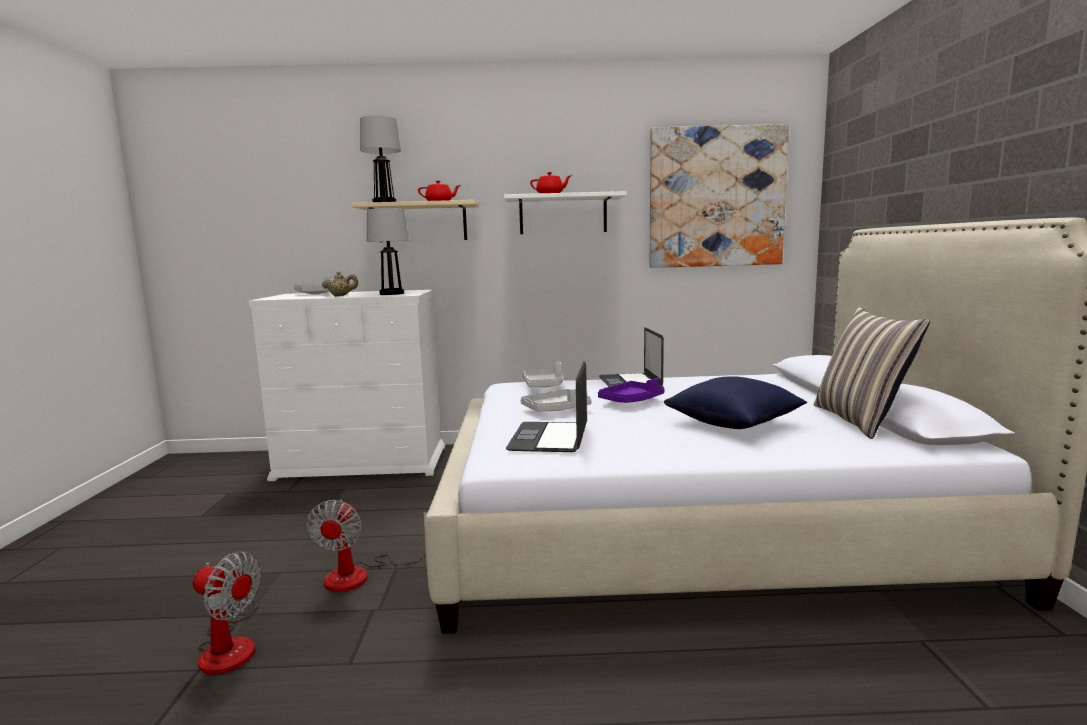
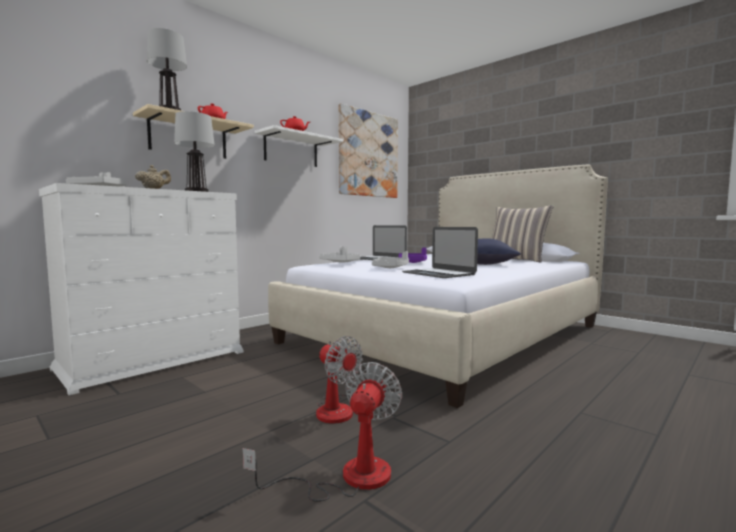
camera: 45 degrees left, 5 degrees down
(230, 644) = (348, 477): fan -> fan turned 45 degrees counterclockwise

